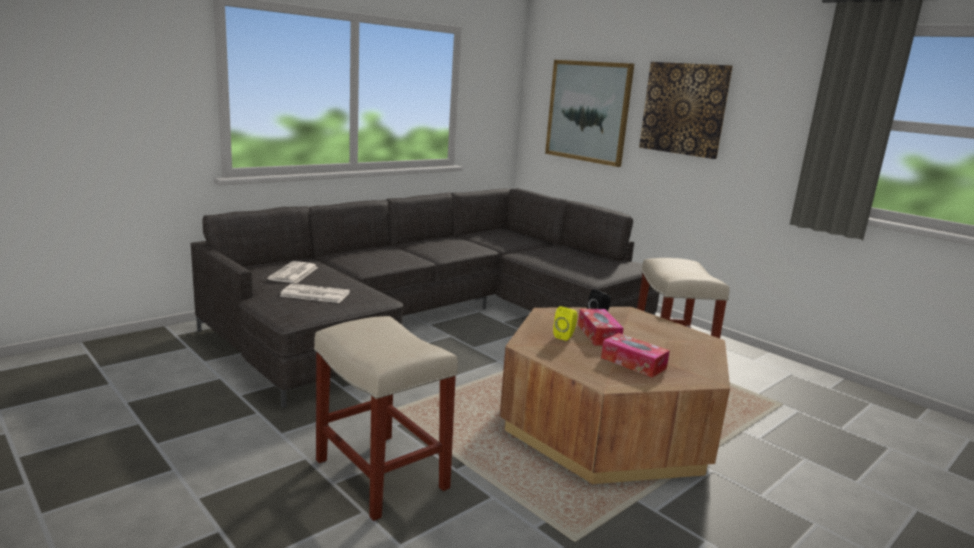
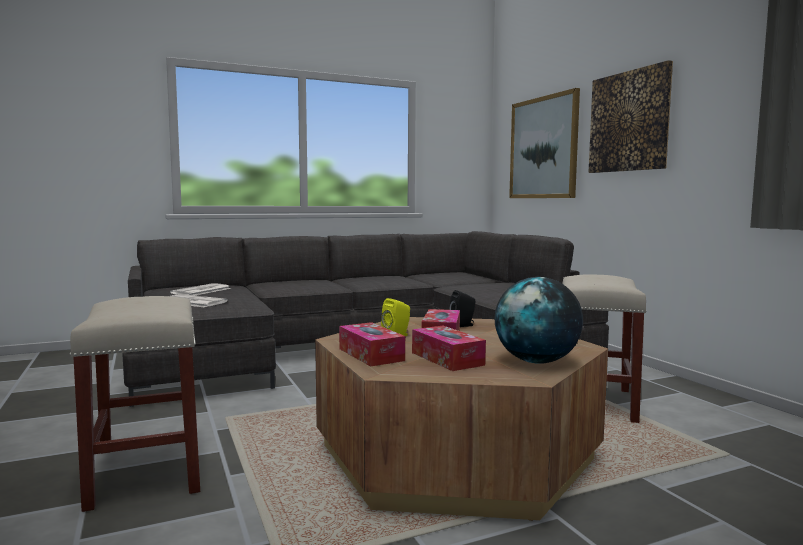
camera: 20 degrees right, 10 degrees down
(574, 363) = (371, 354): none -> tissue box
(695, 361) = (537, 361): none -> globe

